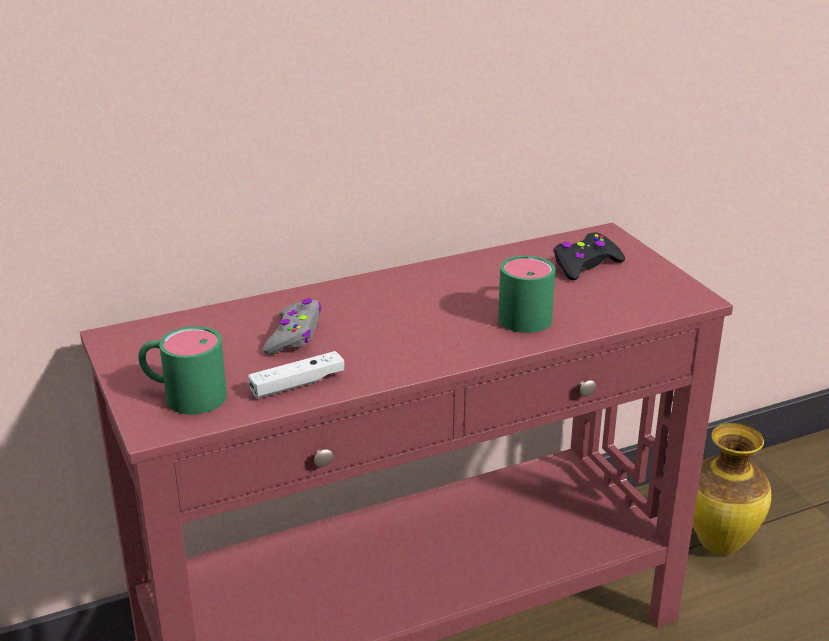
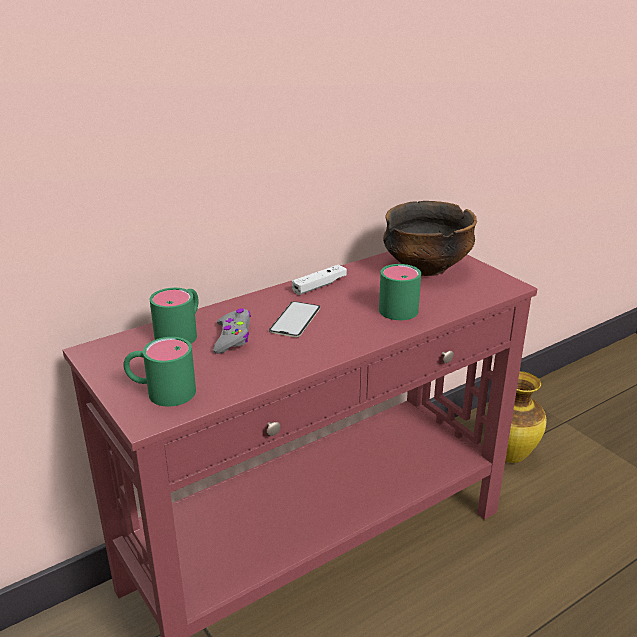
camera: 10 degrees left, 0 degrees up
(232, 323) = (181, 332): none -> green mug
(297, 384) = (247, 374): white game controller -> white game controller (319, 285)
(382, 319) = (295, 319): none -> phone
(585, 265) = (426, 268): black game controller -> bowl

